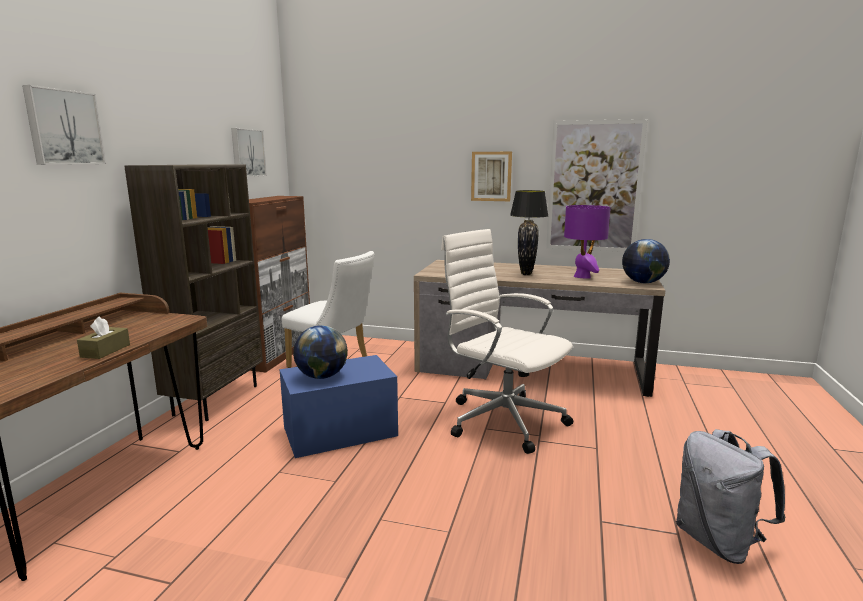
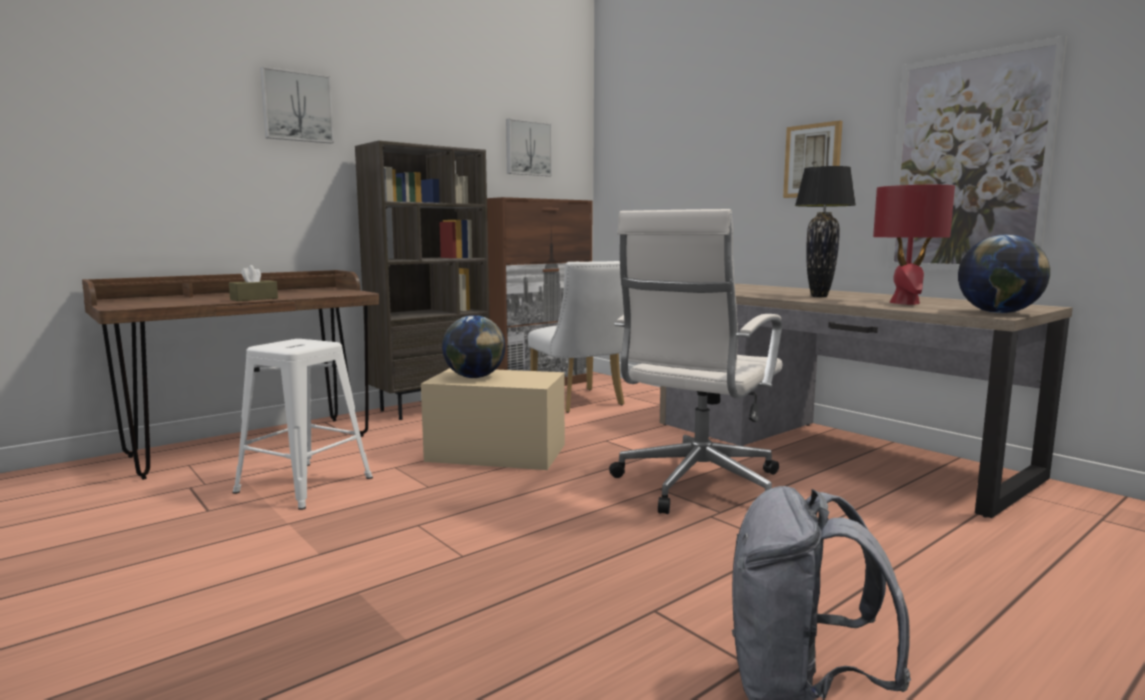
camera: 35 degrees right, 5 degrees down
(226, 519) = (304, 485): none -> white stool
(339, 431) = (496, 453): blue storage box -> beige storage box
(502, 419) = (696, 486): white office chair -> white office chair turned 135 degrees counterclockwise
(582, 276) = (905, 303): purple table lamp -> red table lamp

